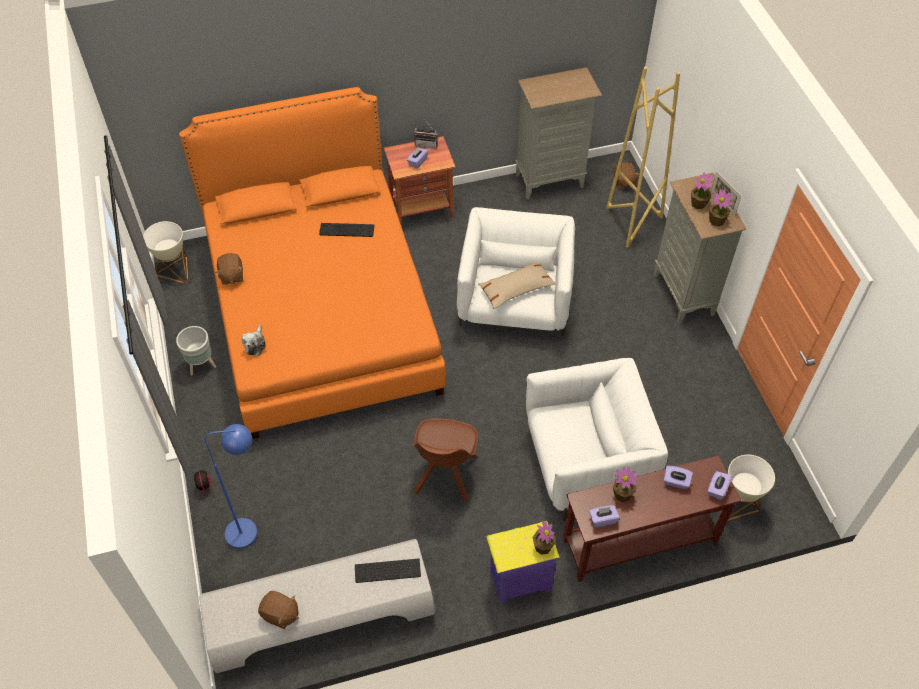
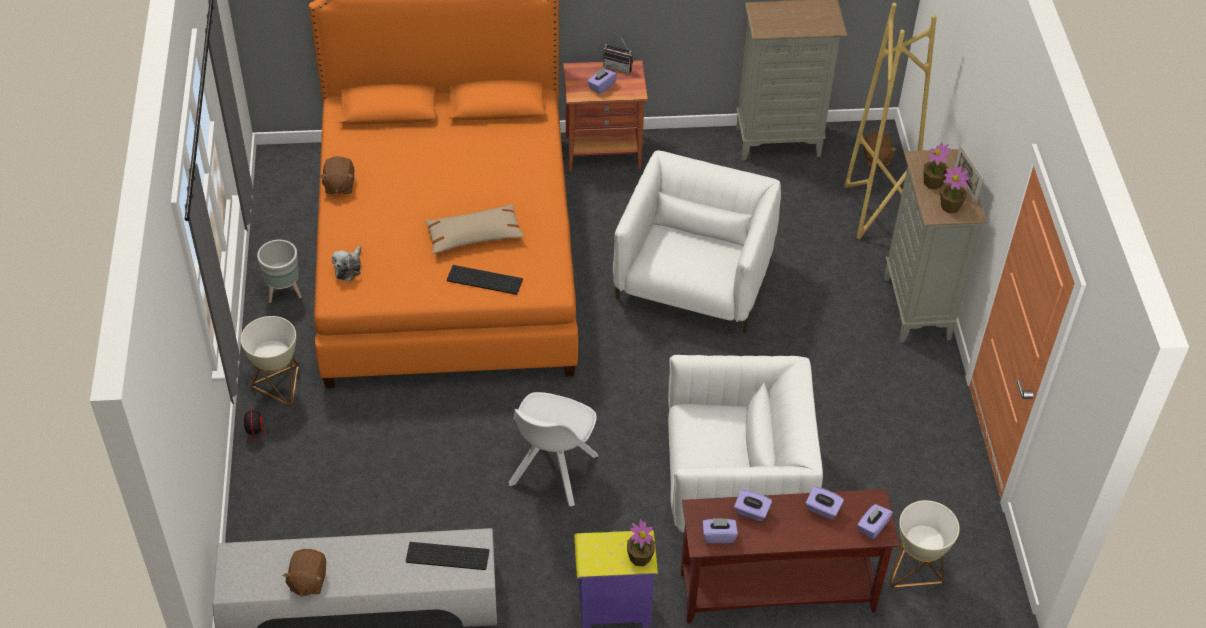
camera: 10 degrees right, 5 degrees down
(175, 271) = (278, 178): planter -> planter (278, 385)
(251, 533) = (299, 495): blue floor lamp -> none
(280, 614) = (307, 581): brown plush toy -> brown plush toy turned 60 degrees clockwise
(346, 230) = (492, 154): keyboard -> keyboard (483, 281)
(445, 475) = (552, 471): brown chair -> white chair
(516, 289) = (691, 259): beige pillow -> beige pillow (474, 236)
(622, 494) = (751, 512): potted plant -> purple tissue box

